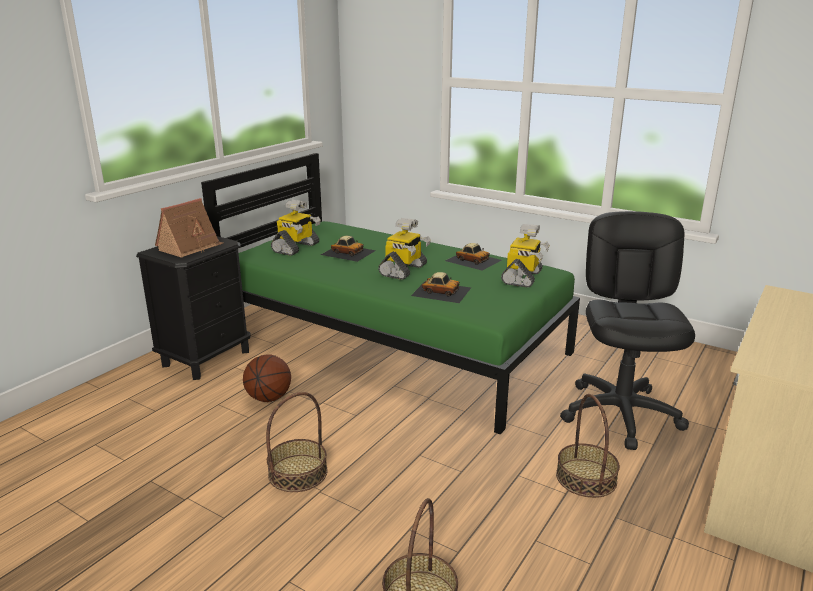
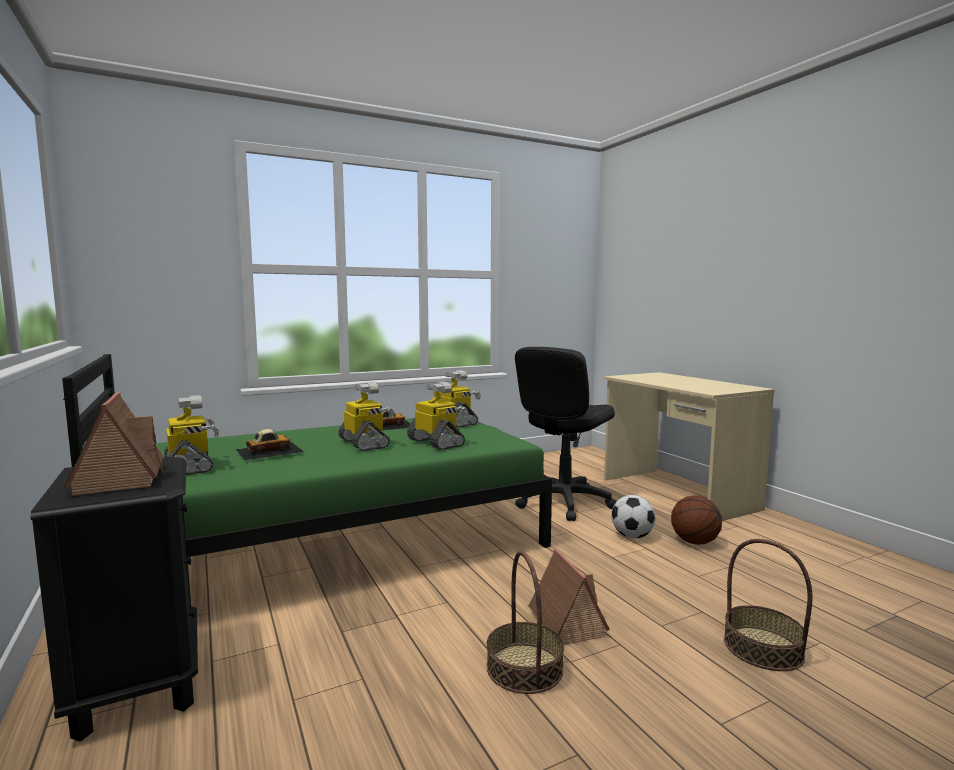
camera: 60 degrees left, 15 degrees down
(269, 397) = (336, 650): basketball -> basketball (694, 542)
(372, 475) = (565, 621): none -> toy house
(441, 291) = (437, 443): toy car -> toy robot
(586, 478) = (632, 536): basket -> football
(620, 414) = (563, 502): black office chair -> black office chair turned 90 degrees counterclockwise

